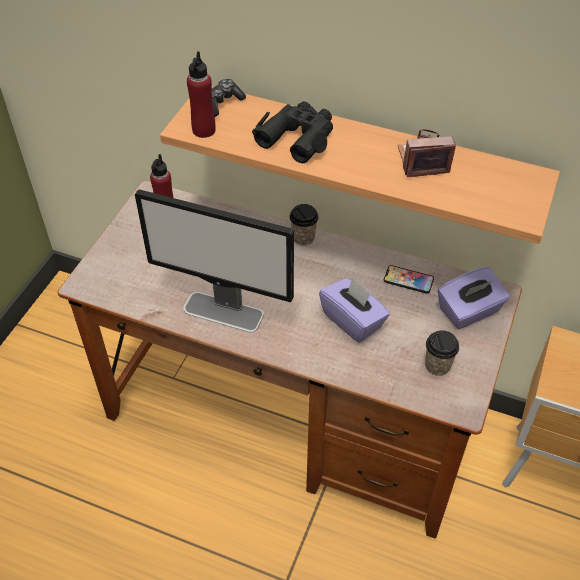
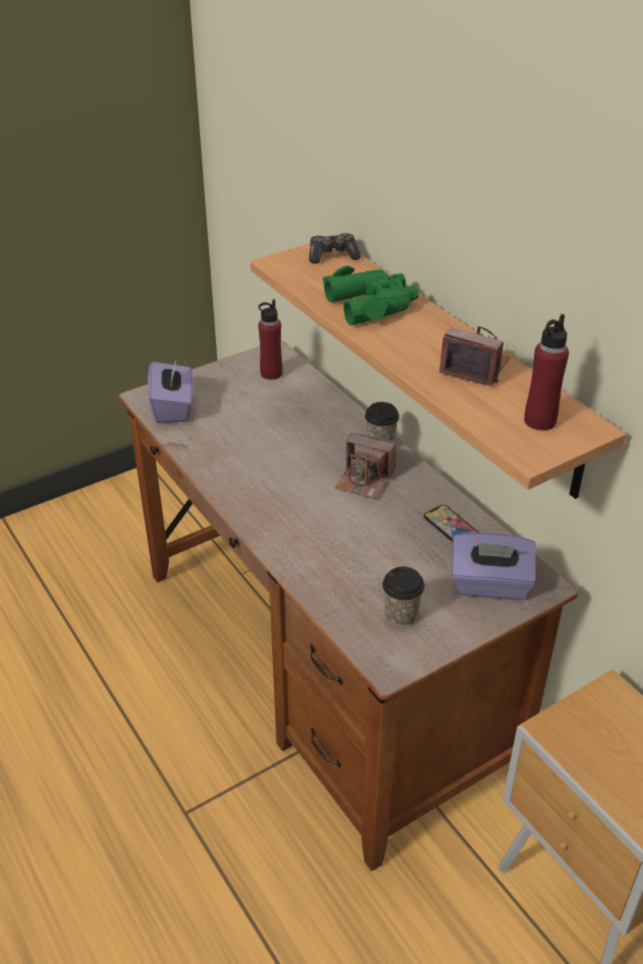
camera: 35 degrees right, 10 degrees down
(203, 130) = (291, 270): red bottle -> red bottle (539, 421)
(224, 312) = (240, 471): monitor -> none
(297, 137) = (372, 304): black binoculars -> green binoculars
(319, 273) = (364, 480): none -> camera
(353, 320) = (355, 535): purple tissue box -> purple tissue box (173, 408)

